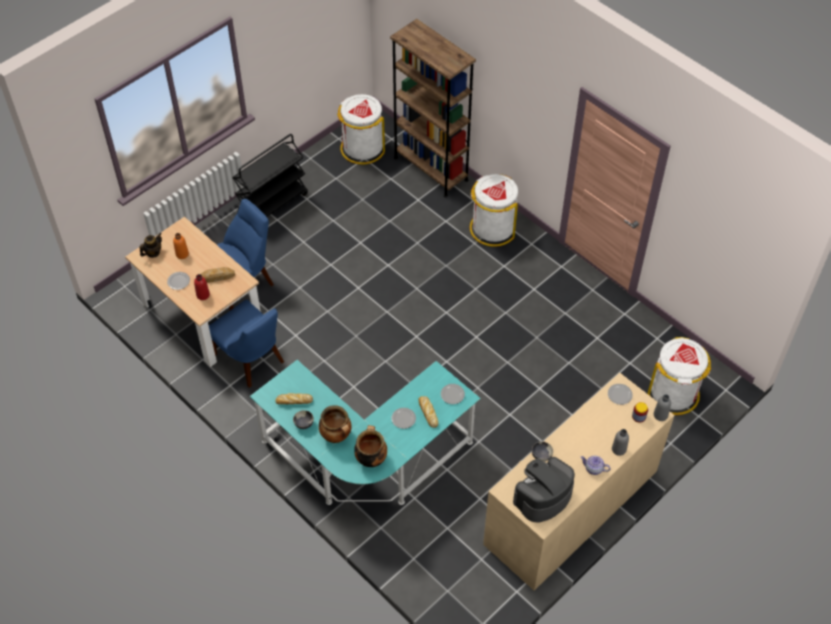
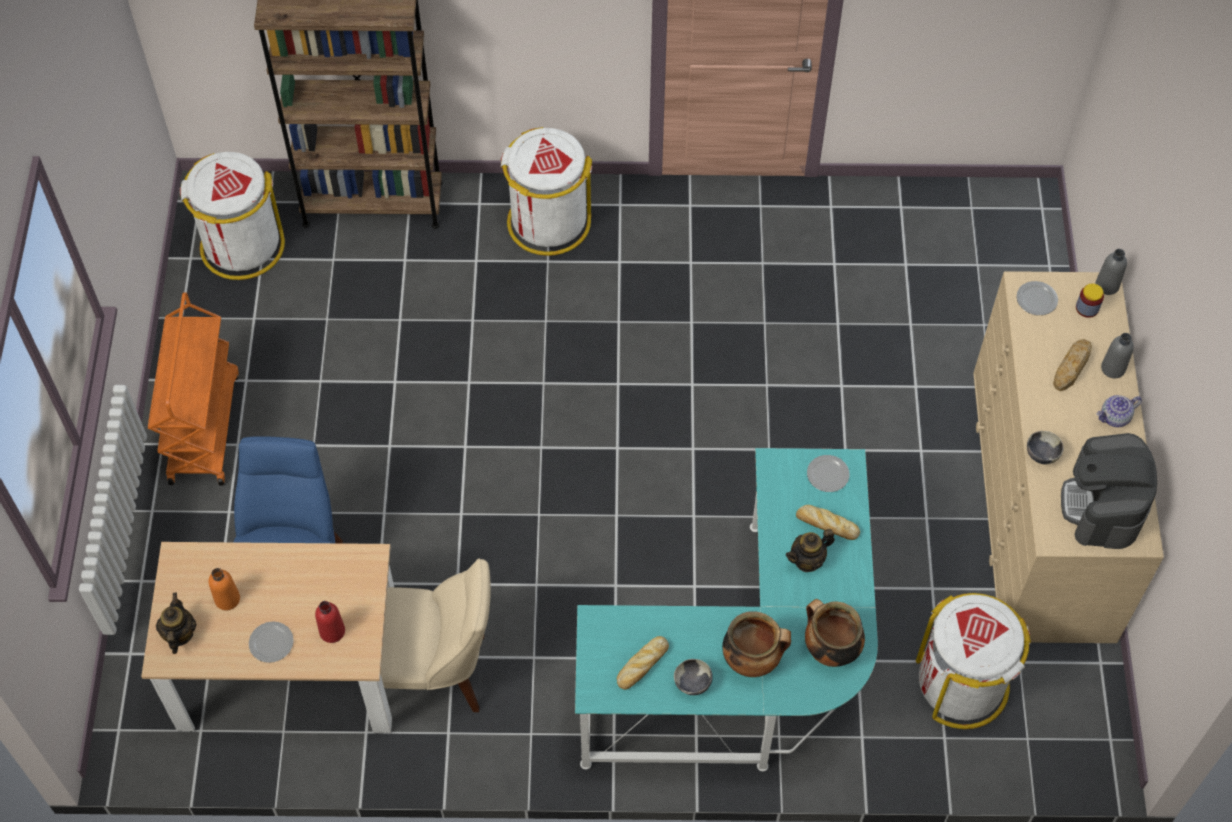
camera: 45 degrees left, 5 degrees up
(217, 276) = (321, 587): bread -> bread (1072, 366)
(251, 360) = (436, 672): blue chair -> beige chair
(272, 204) = (203, 427): black cart -> orange cart
(403, 419) = (808, 560): plate -> teapot
(673, 393) = (993, 260): white trash can -> white trash can (961, 684)

